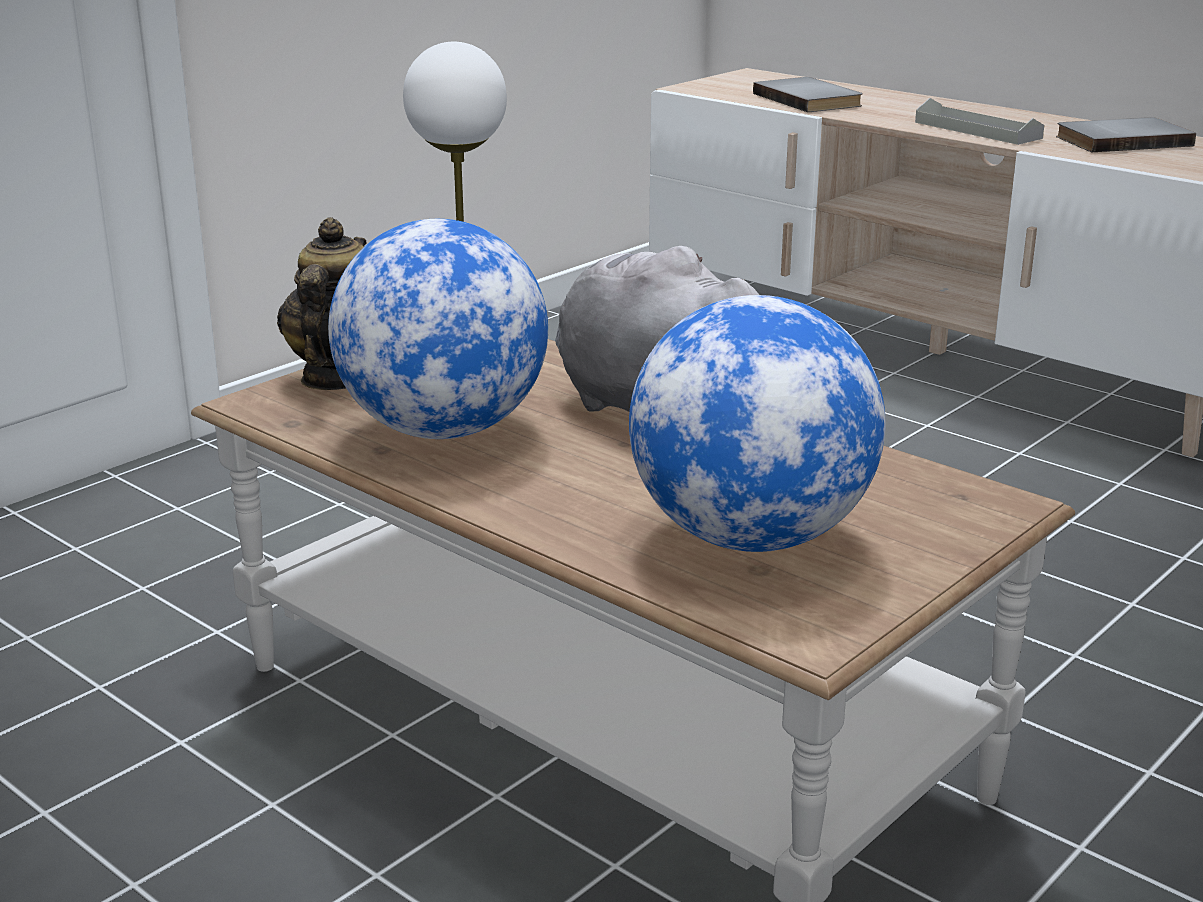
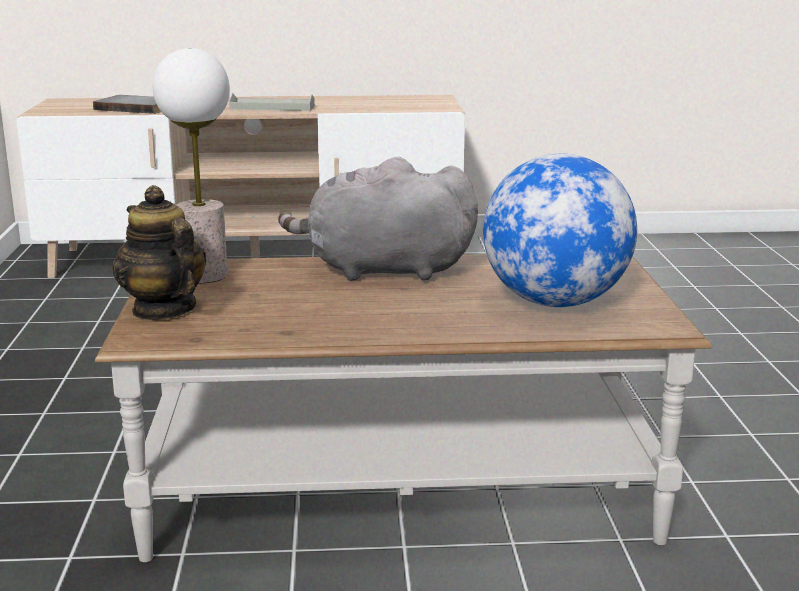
camera: 45 degrees left, 5 degrees down
(443, 430) = (297, 313): globe -> none
(1120, 140) = (352, 101): grey book -> none

